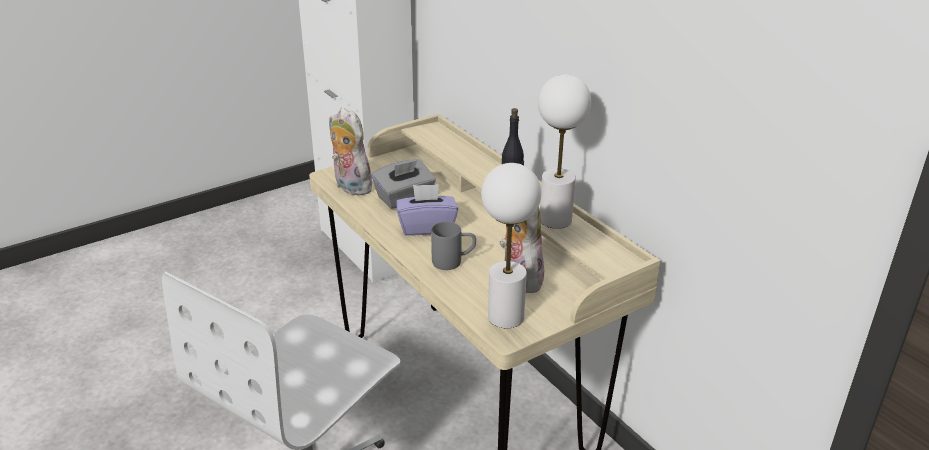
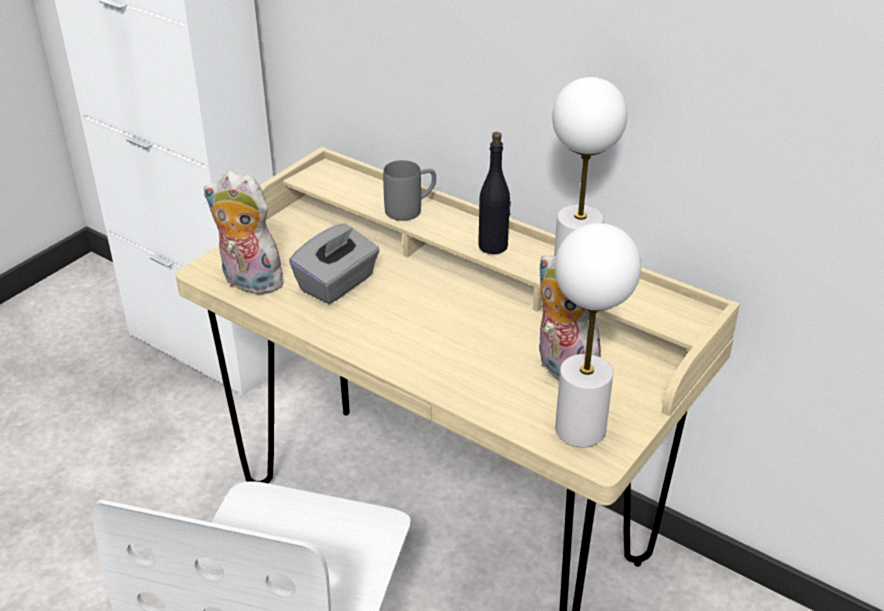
camera: 20 degrees left, 5 degrees up
(426, 227) = (394, 320): purple tissue box -> none
(453, 261) = (462, 364): grey mug -> grey mug (411, 209)

